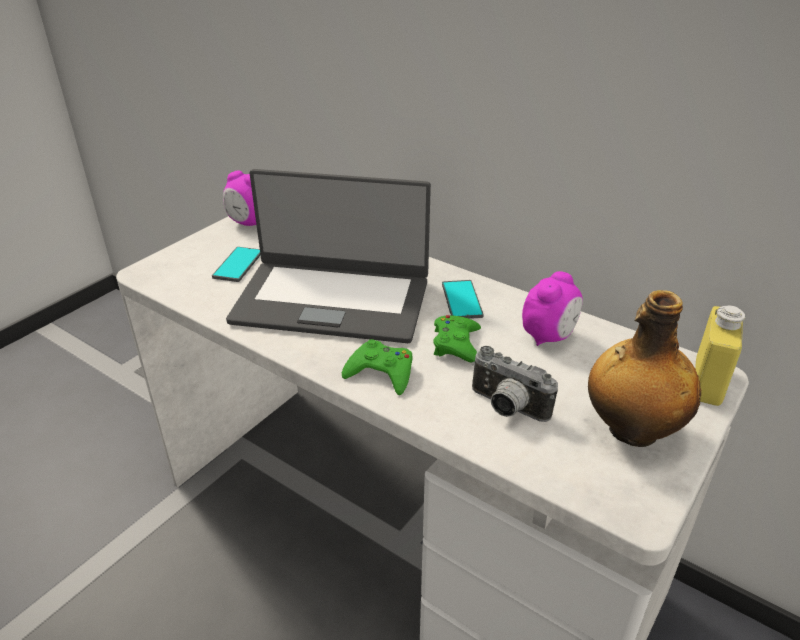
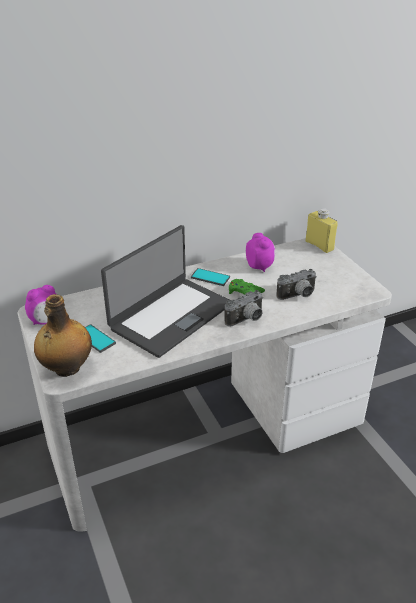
camera: 60 degrees left, 0 degrees up
(381, 372) = (246, 320): green game controller -> camera
(631, 430) = (332, 274): bottle -> bottle (66, 369)

